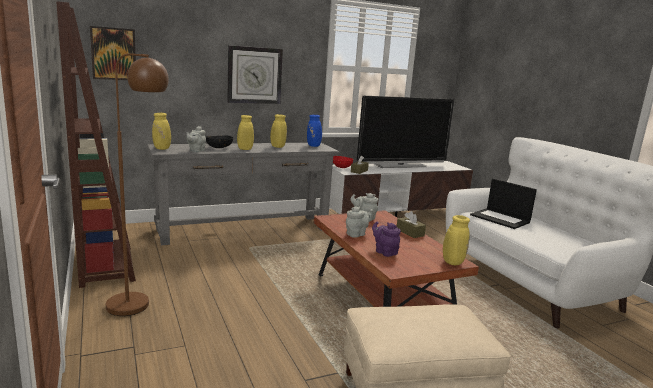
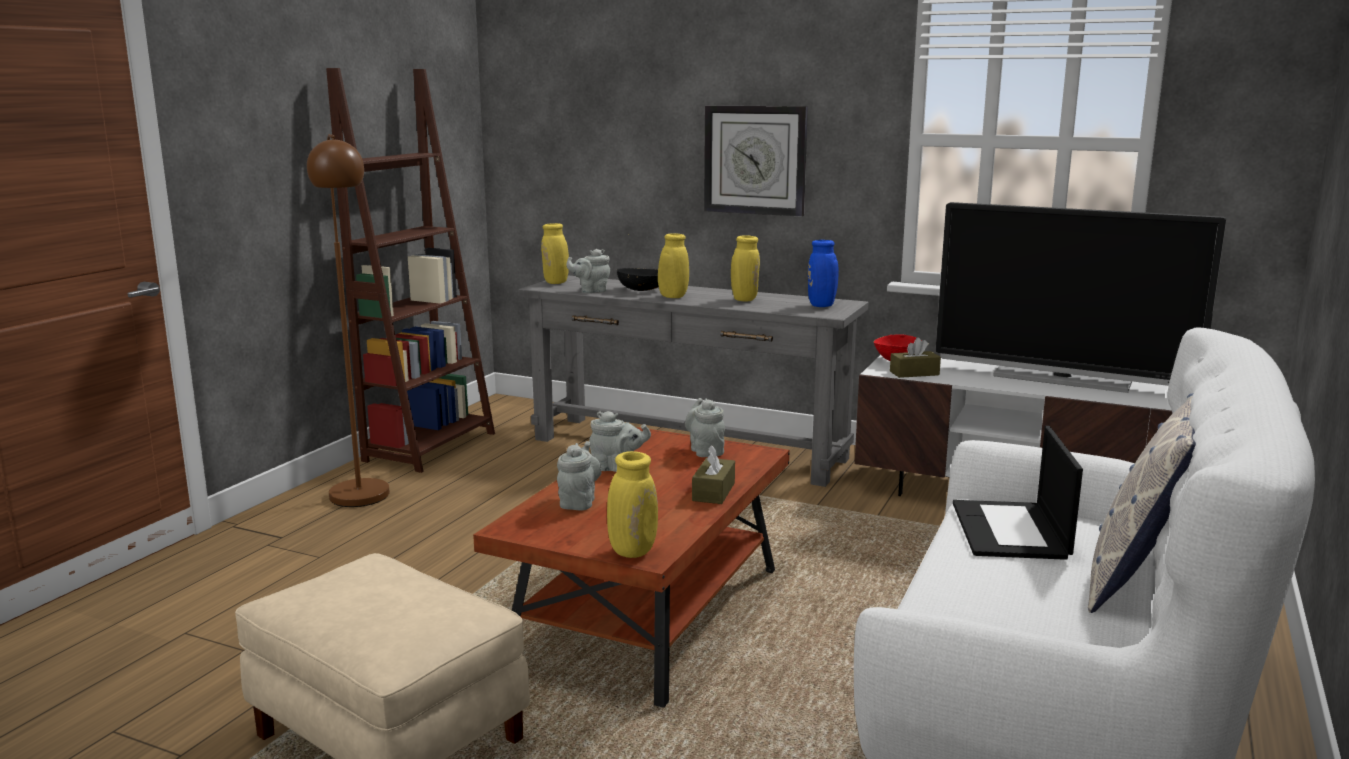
camera: 50 degrees right, 0 degrees up
(113, 54) = (540, 130): picture -> none
(384, 252) = (578, 502): purple teapot -> grey teapot
(548, 223) = (1136, 579): none -> pillow

